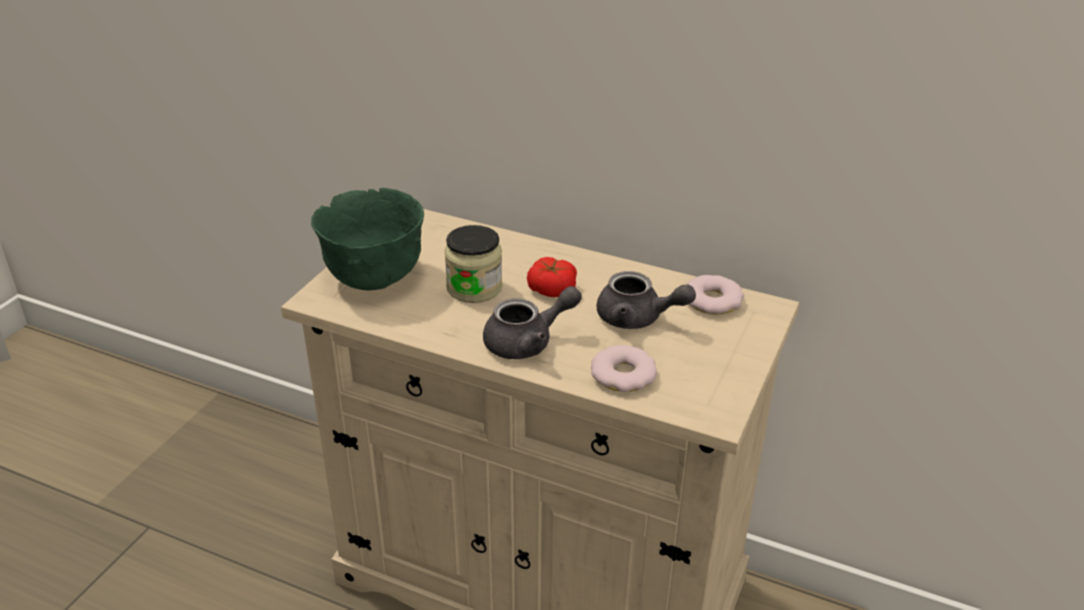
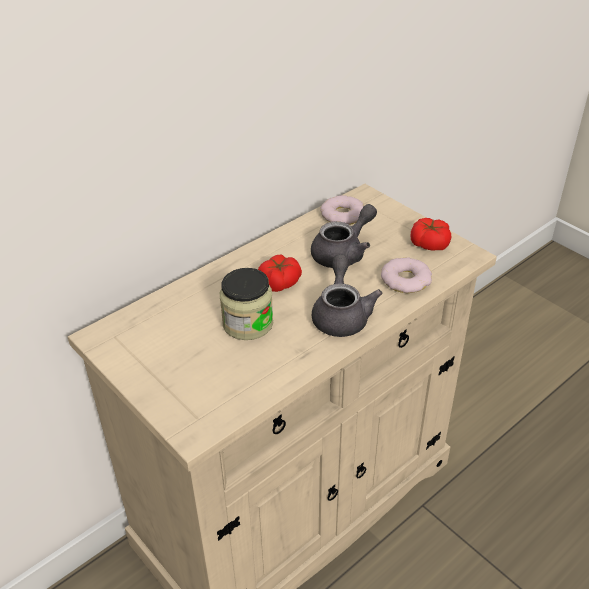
camera: 65 degrees left, 5 degrees up
(374, 278) = (187, 382): green bowl -> none
(712, 379) = (429, 244): none -> tomato

